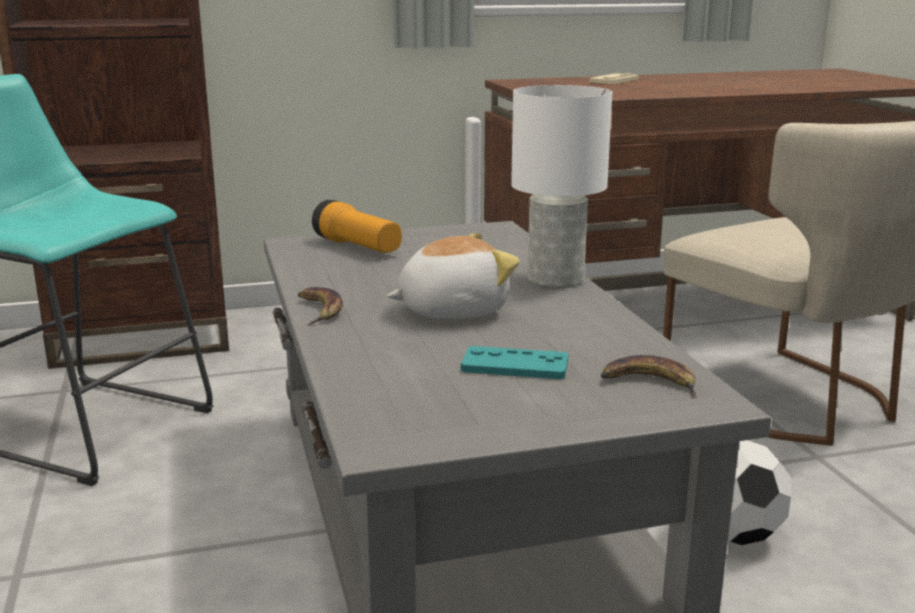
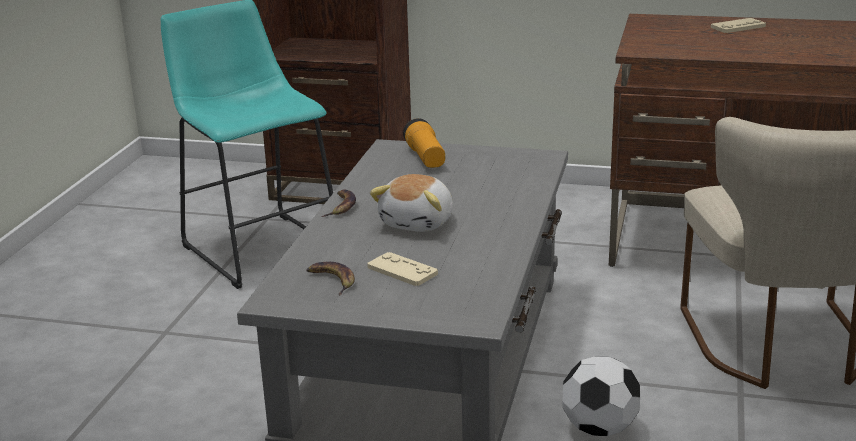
camera: 30 degrees right, 5 degrees up
(451, 310) = (418, 222): plush toy -> plush toy turned 105 degrees clockwise
(515, 365) = (402, 270): turquoise game controller -> beige game controller
(554, 279) = (518, 211): white table lamp -> none
(649, 382) = (462, 300): banana -> banana (332, 280)

